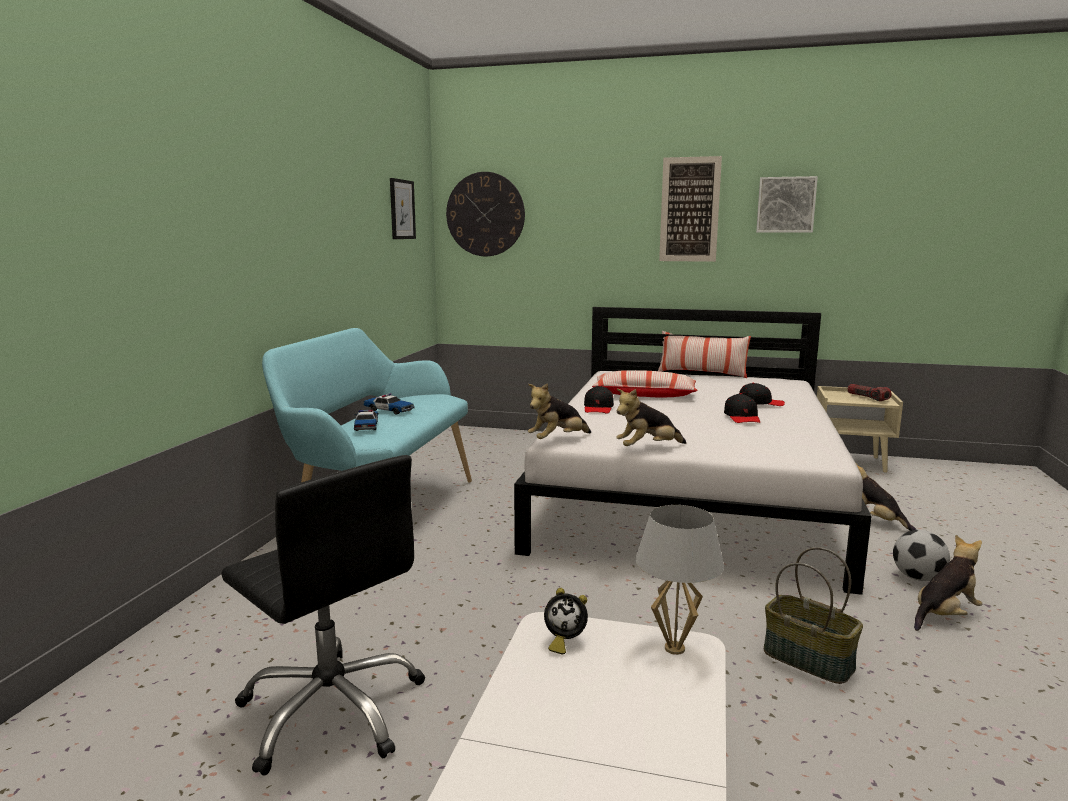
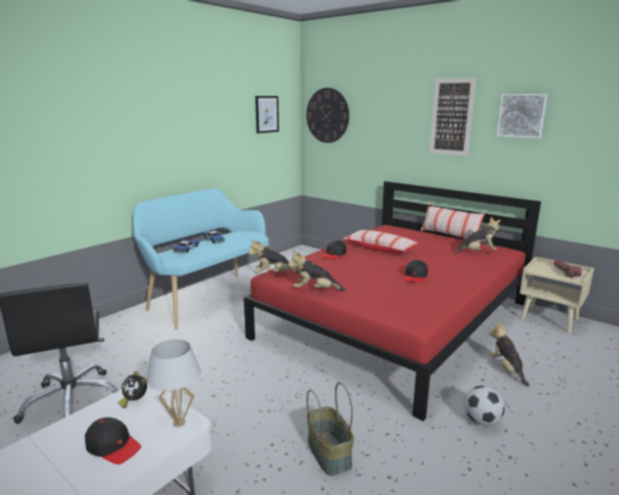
camera: 25 degrees right, 5 degrees up
(690, 493) = (396, 320): white bed -> red bed
(760, 403) = (448, 267): black cap -> black cap (113, 446)
(944, 615) = (465, 453): plush toy -> plush toy (477, 252)

